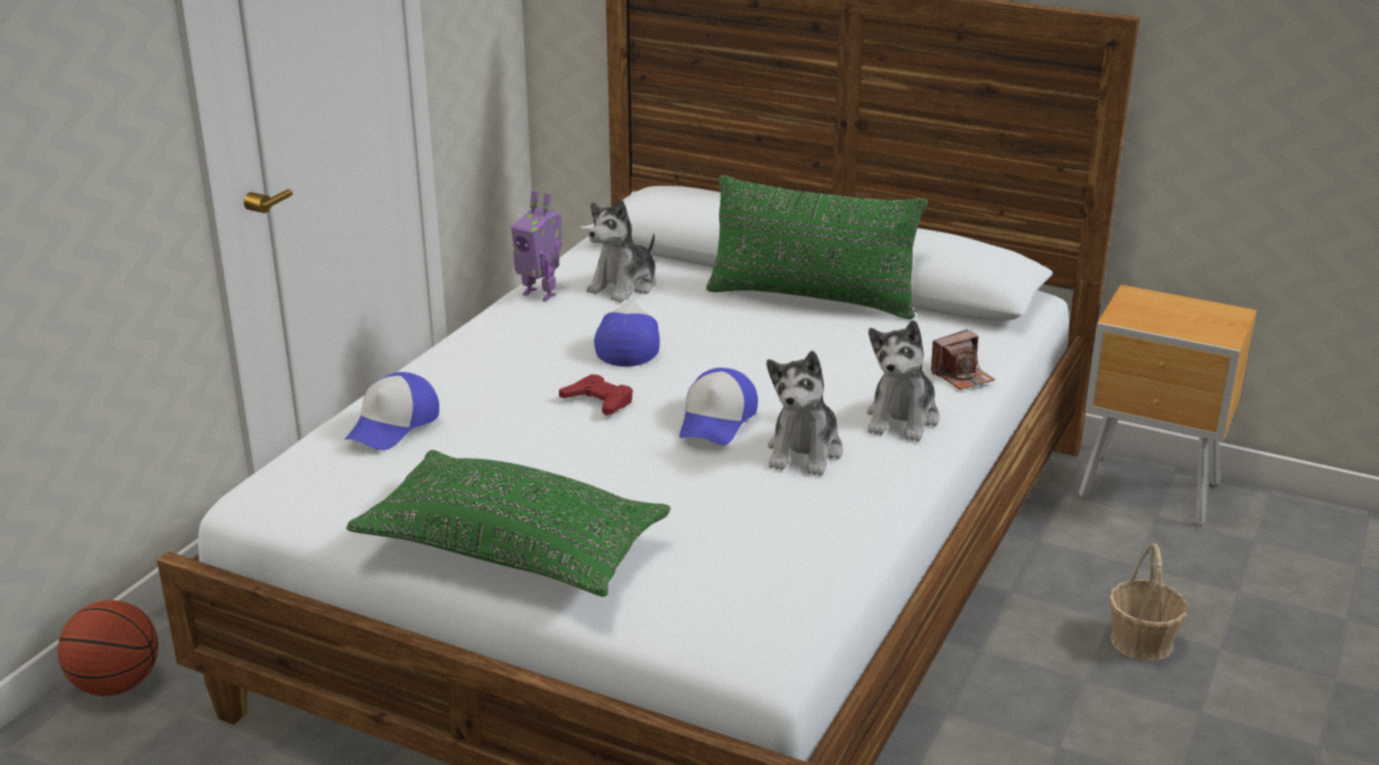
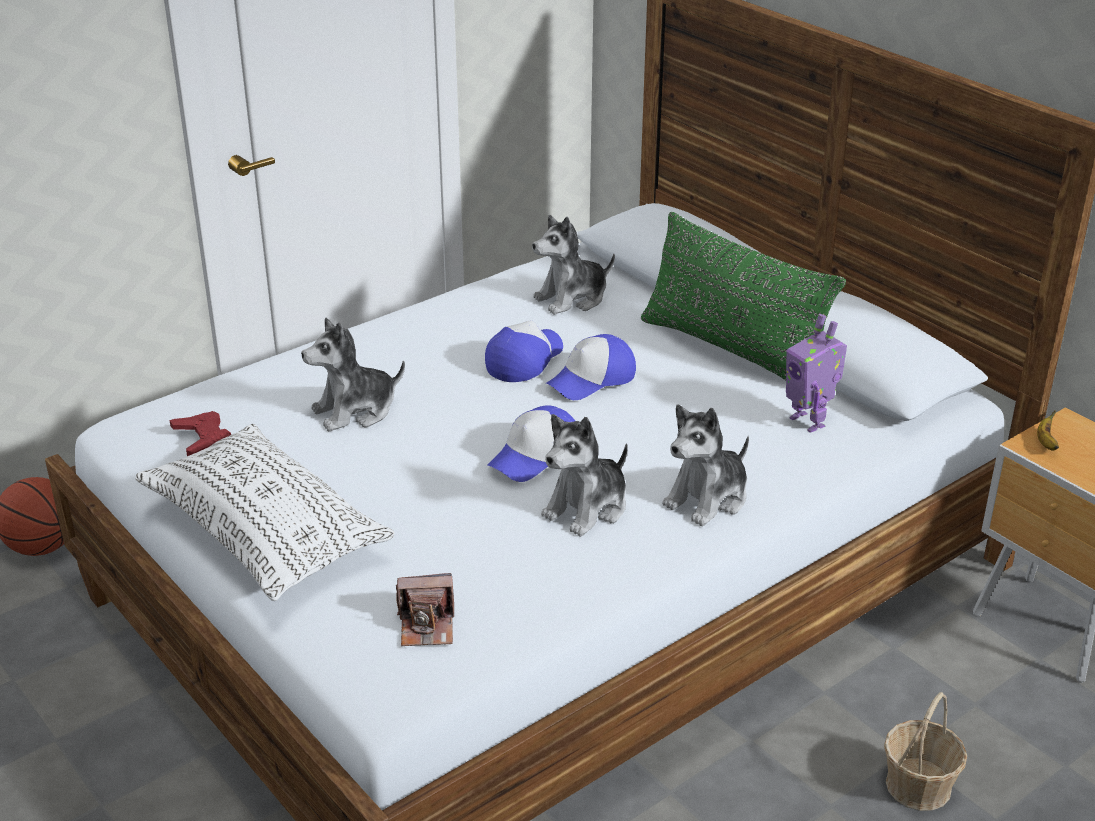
camera: 25 degrees right, 5 degrees up
(393, 425) = (266, 390): cap -> cap (592, 379)
(505, 423) = (355, 411): none -> plush toy
(512, 550) = (265, 533): green pillow -> white pillow
(540, 294) = (493, 290): toy robot -> toy robot (809, 421)
(598, 401) = (450, 410): red game controller -> red game controller (203, 439)
(962, 376) = (805, 469): camera -> camera (427, 626)
(1130, 312) = (1046, 442): none -> banana

